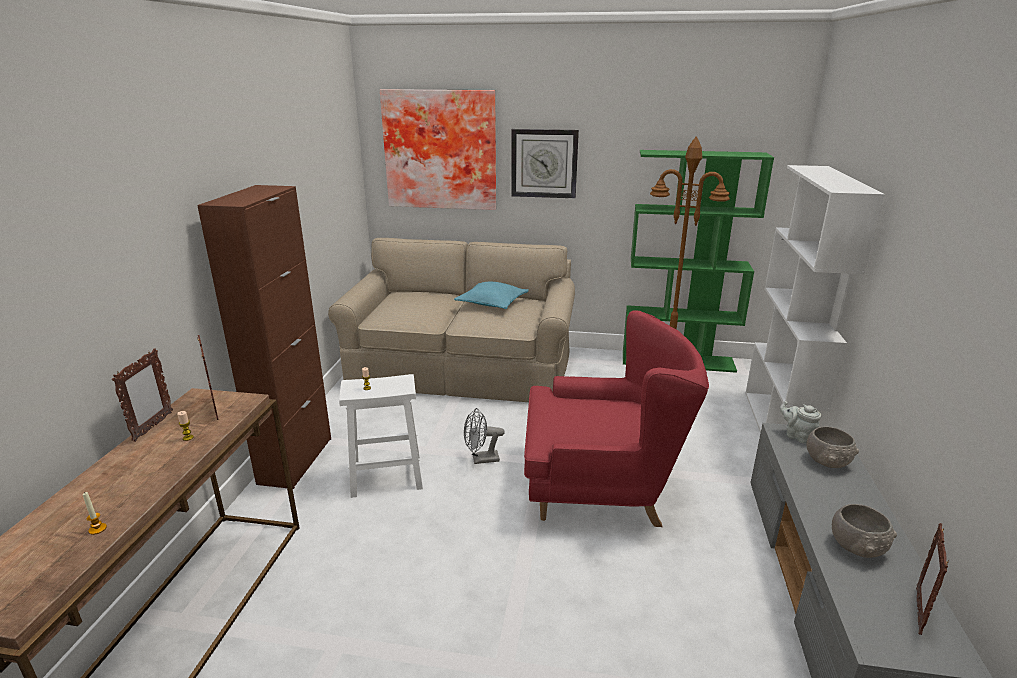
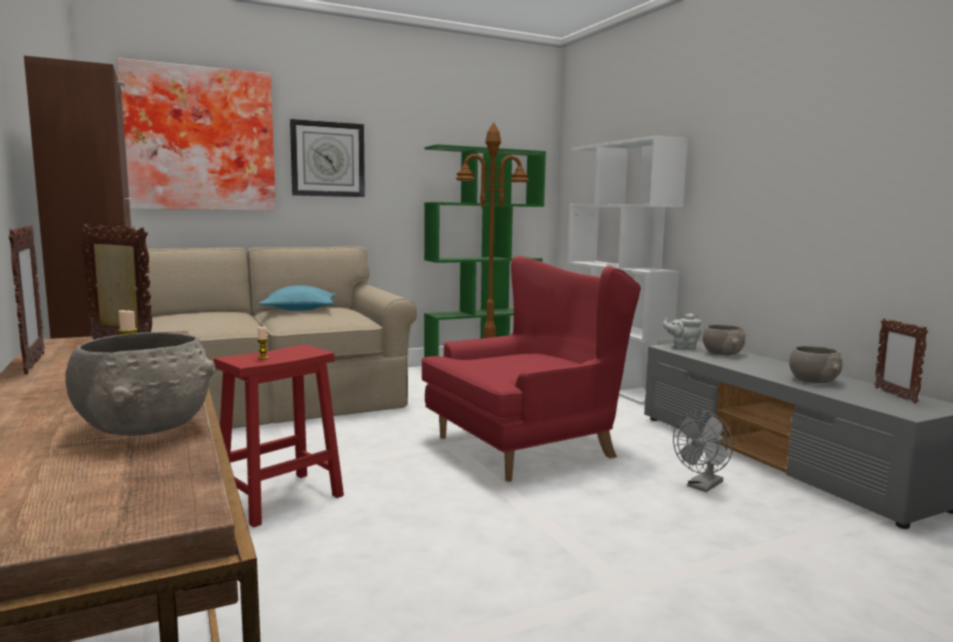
camera: 35 degrees left, 15 degrees down
(97, 529) = (146, 427): candle -> grey bowl
(388, 476) = (282, 497): white stool -> red stool
(481, 459) = (382, 458): grey fan -> grey fan (702, 486)

